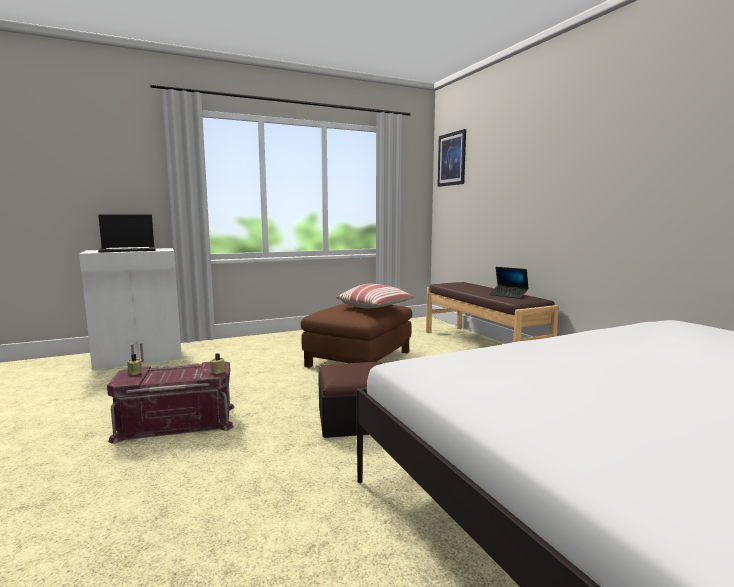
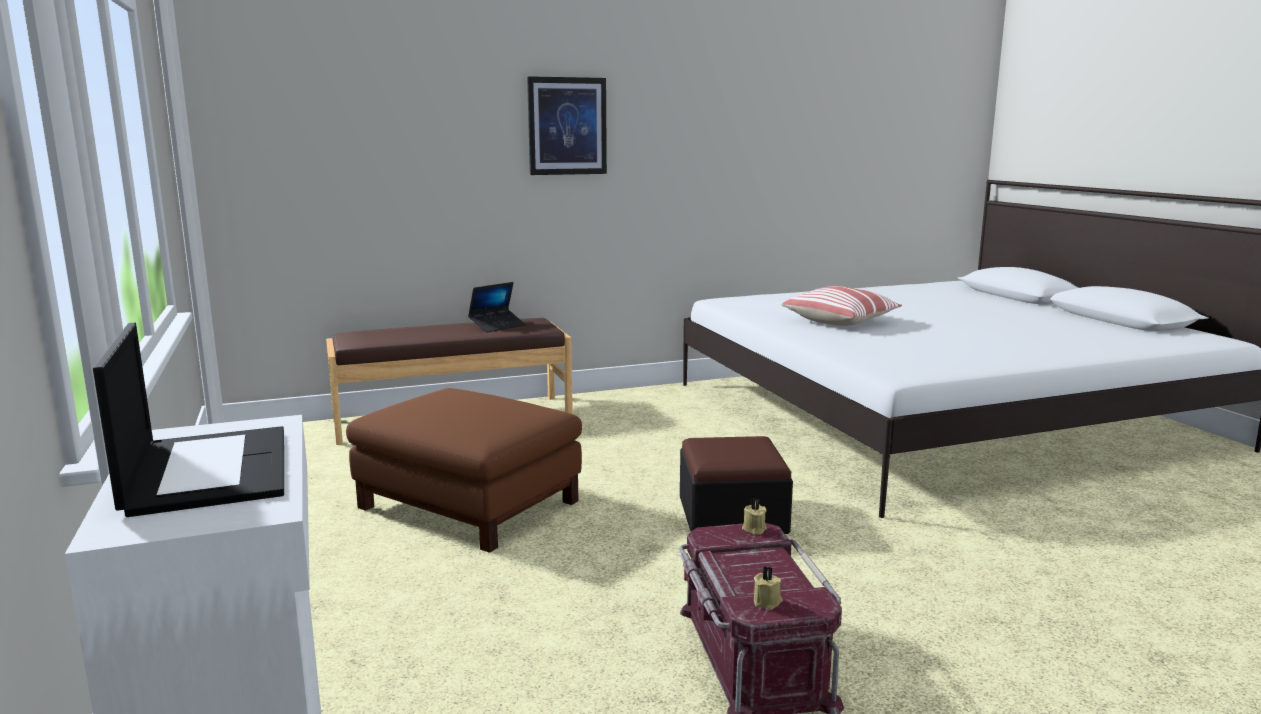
camera: 85 degrees left, 5 degrees up
(375, 308) = (484, 398): pillow -> pillow (840, 321)
(452, 159) = (245, 90): picture -> picture (567, 126)

